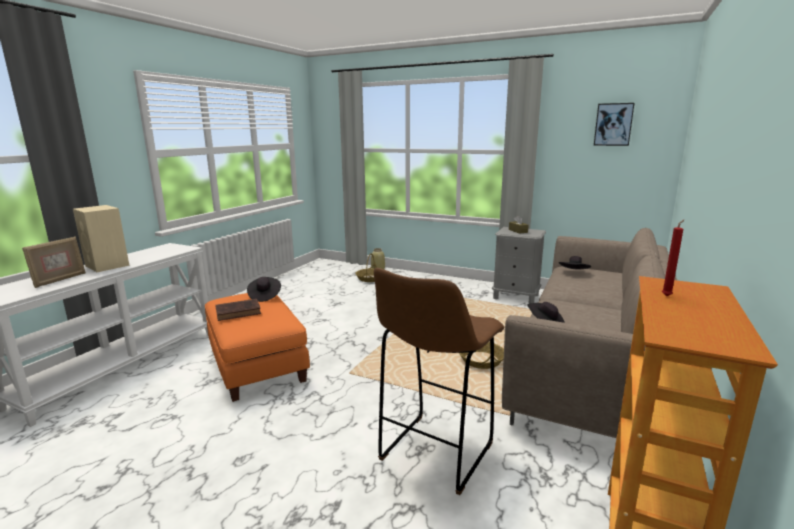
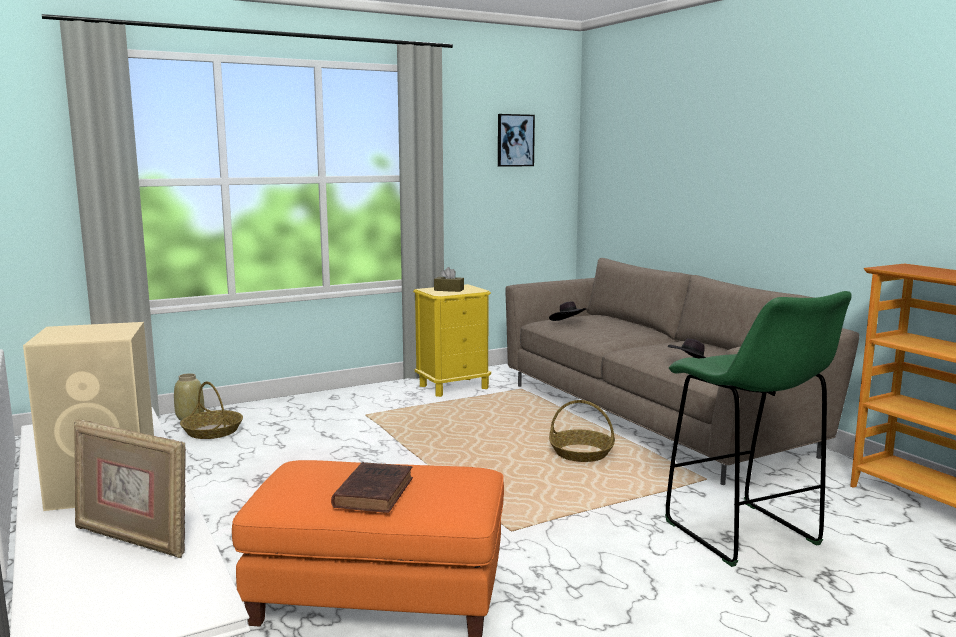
camera: 55 degrees left, 5 degrees down
(60, 280) = (132, 539): picture frame -> picture frame turned 150 degrees clockwise
(264, 296) = (327, 464): black hat -> none
(434, 453) = (744, 535): brown stool -> green stool
(516, 296) = (453, 387): grey nightstand -> yellow nightstand
(667, 296) = (921, 272): red candle -> none

